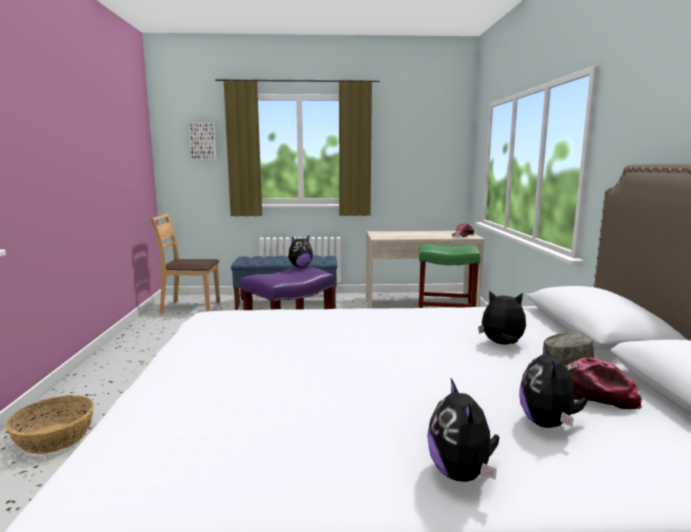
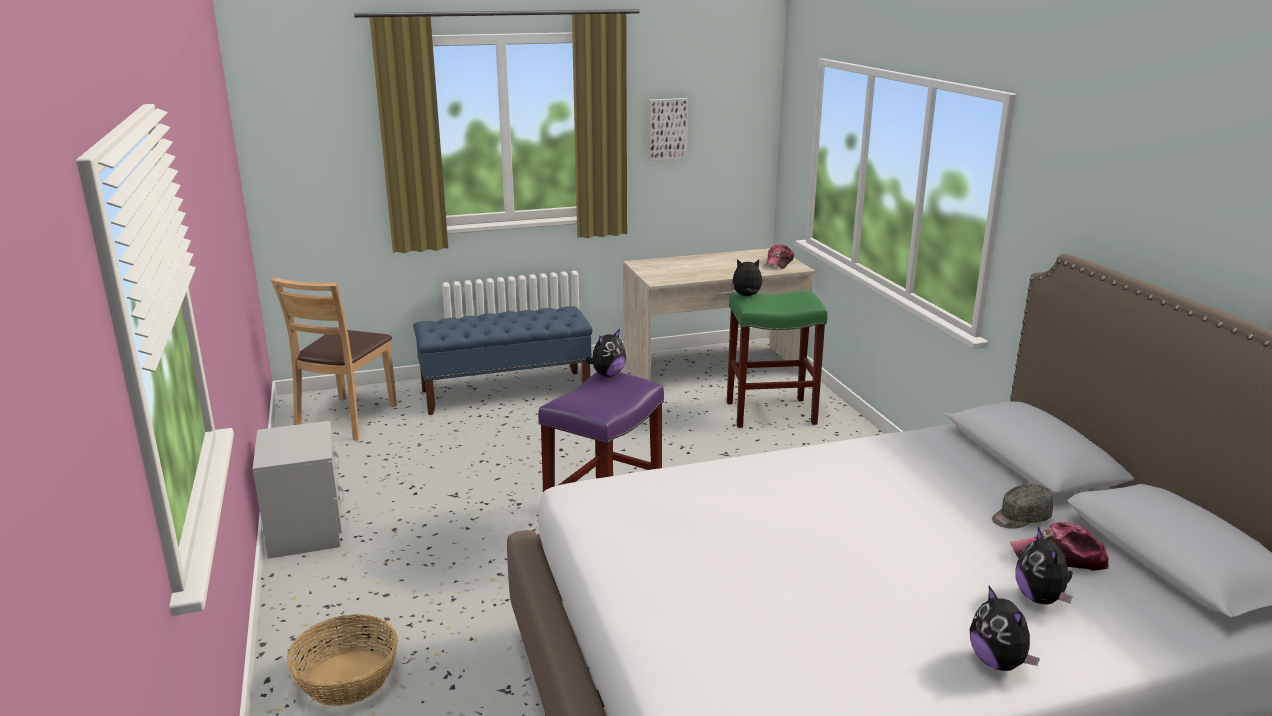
camera: 15 degrees left, 10 degrees up
(116, 355) = (306, 530): none -> grey nightstand
(190, 307) = (347, 419): brown chair -> brown chair turned 60 degrees counterclockwise
(203, 141) = (332, 123): picture -> picture (666, 129)
(502, 344) = (950, 498): plush toy -> plush toy (746, 296)

